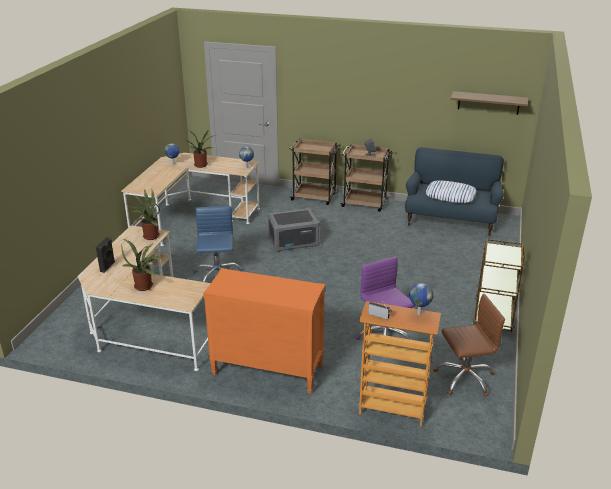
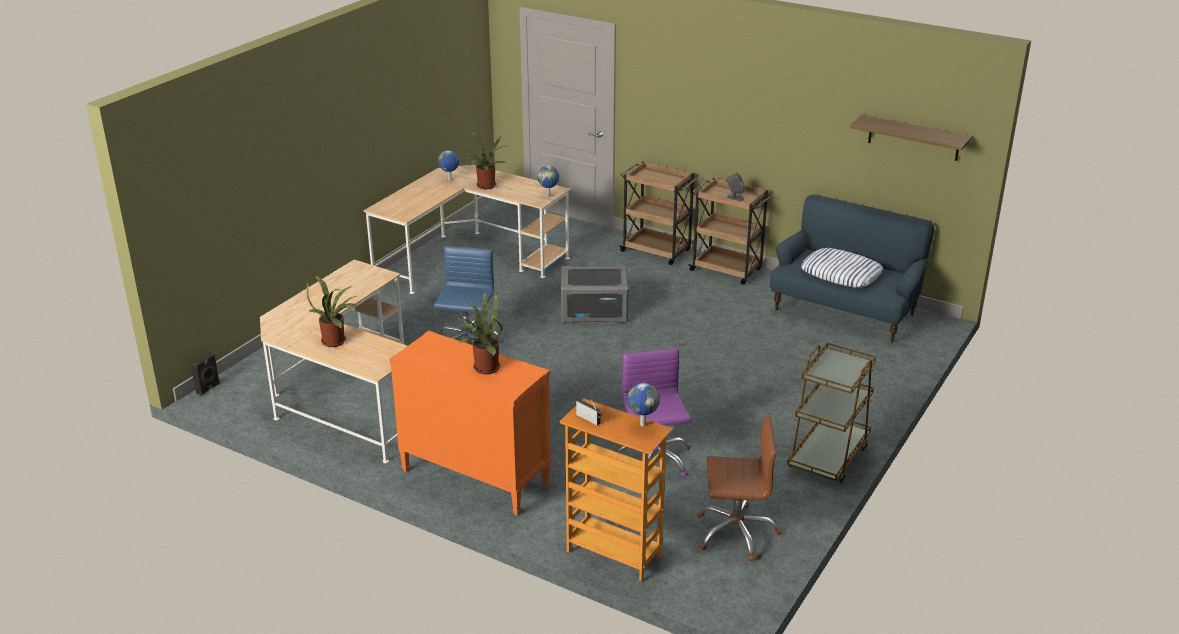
camera: 15 degrees right, 0 degrees up
(108, 267) = (301, 310): black speaker -> black speaker (209, 389)
(149, 236) = (370, 277): potted plant -> potted plant (483, 368)

